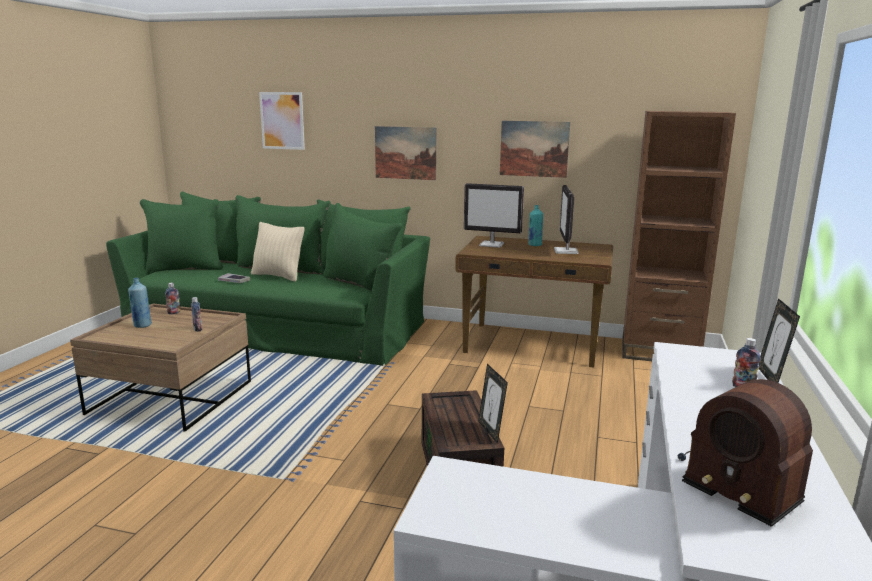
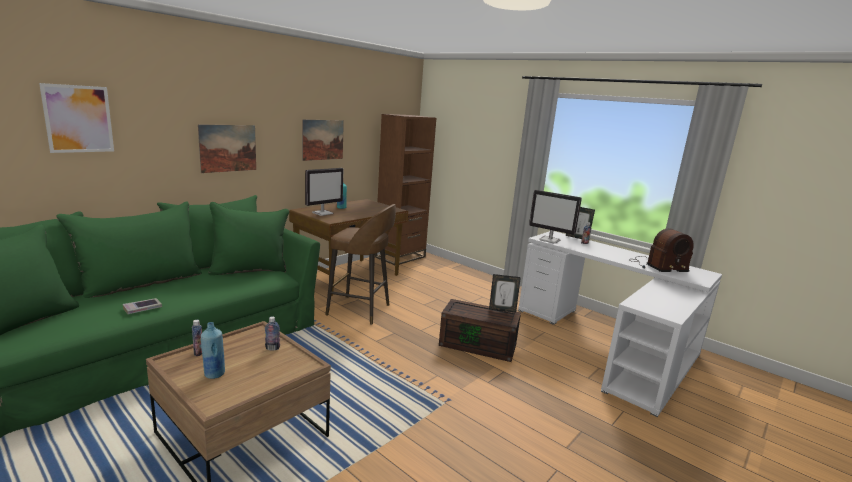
camera: 65 degrees left, 0 degrees up
(278, 276) = (169, 289): beige pillow -> none
(450, 376) = (360, 310): none -> brown stool
(566, 251) = (367, 208): monitor -> monitor (550, 240)

